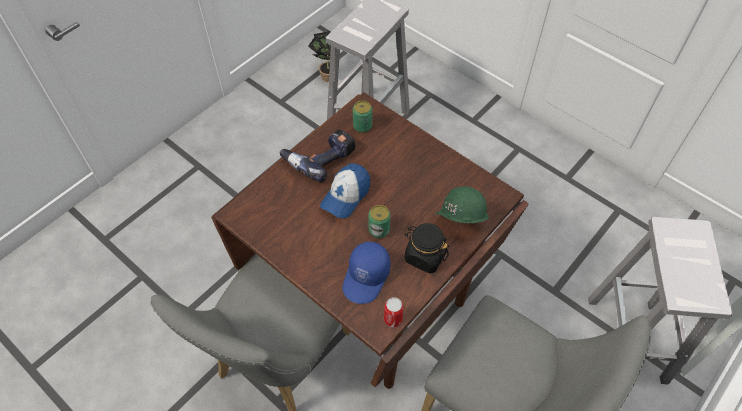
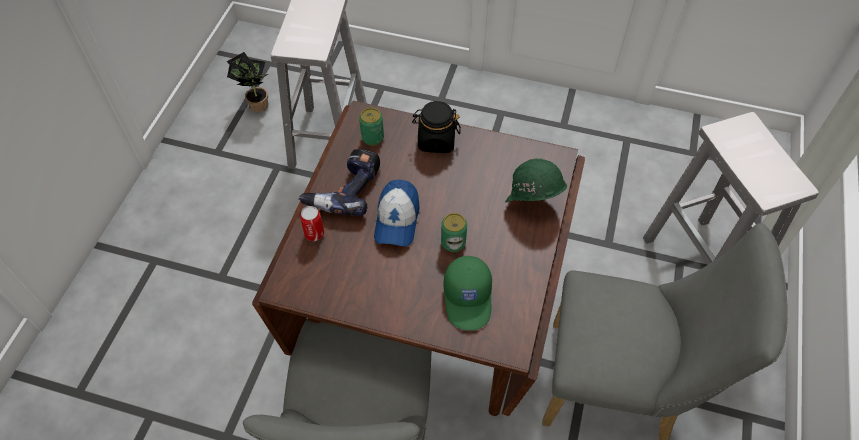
camera: 25 degrees left, 0 degrees up
(366, 277) = (469, 298): blue cap -> green cap
(393, 319) = (520, 330): can -> can (314, 233)
(424, 256) = (516, 251): black jar -> black jar (436, 140)

